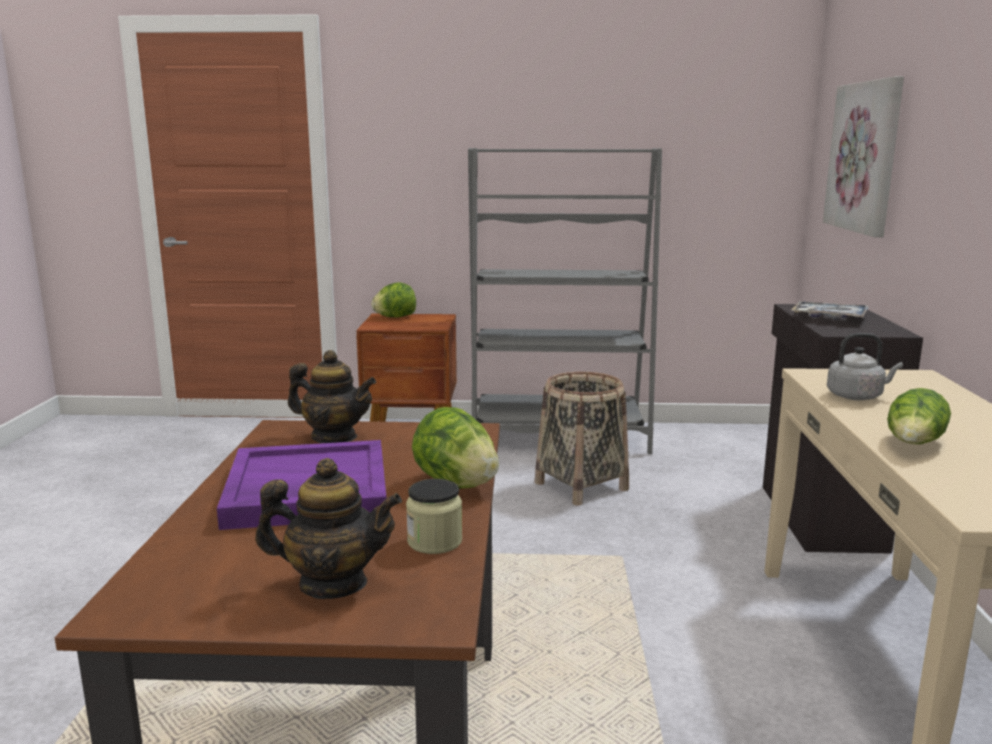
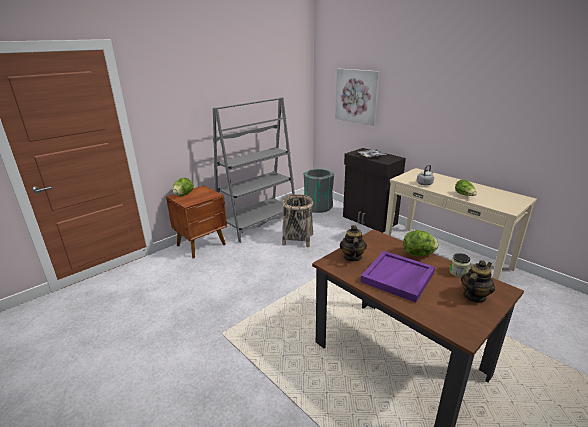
camera: 45 degrees left, 10 degrees up
(334, 437) = (352, 257): teapot -> teapot turned 60 degrees counterclockwise
(736, 453) = (318, 207): none -> grey trash can

